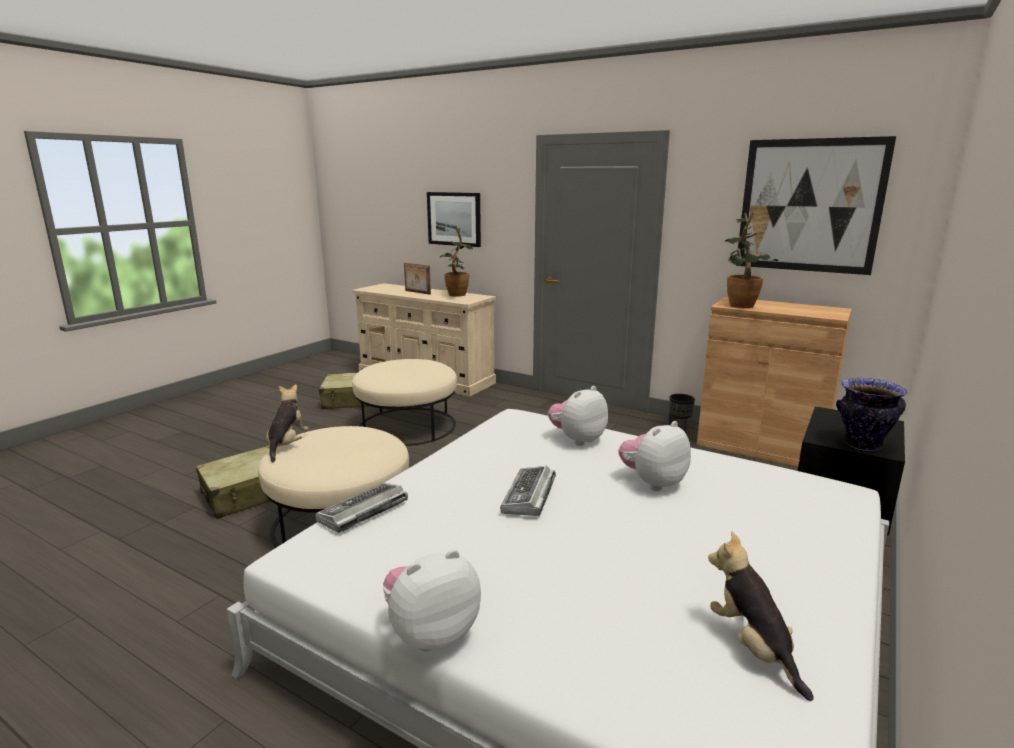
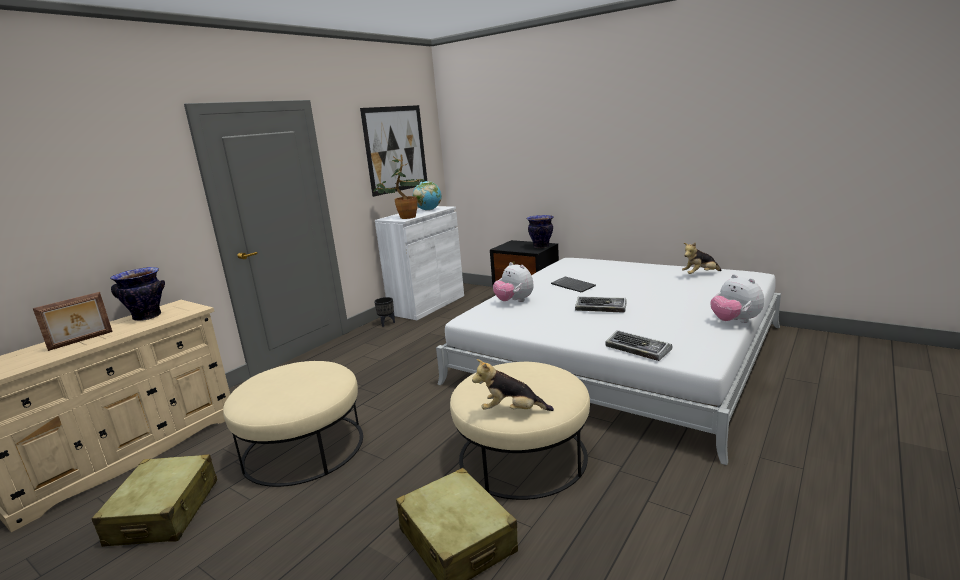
camera: 85 degrees left, 0 degrees up
(454, 219) = (79, 222): picture -> none
(456, 295) = (147, 317): potted plant -> vase
(653, 482) = (574, 285): plush toy -> keyboard
(761, 447) = (427, 305): brown cabinet -> white cabinet
(804, 310) = (428, 210): none -> globe

